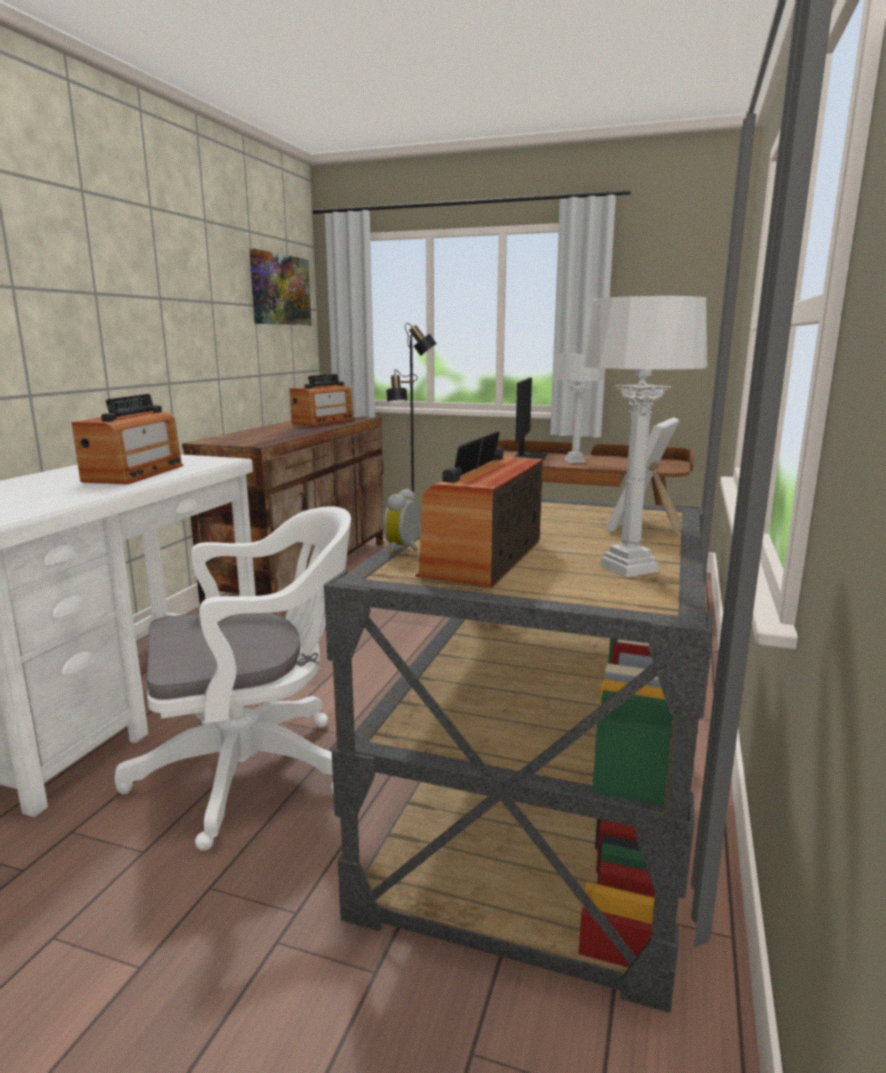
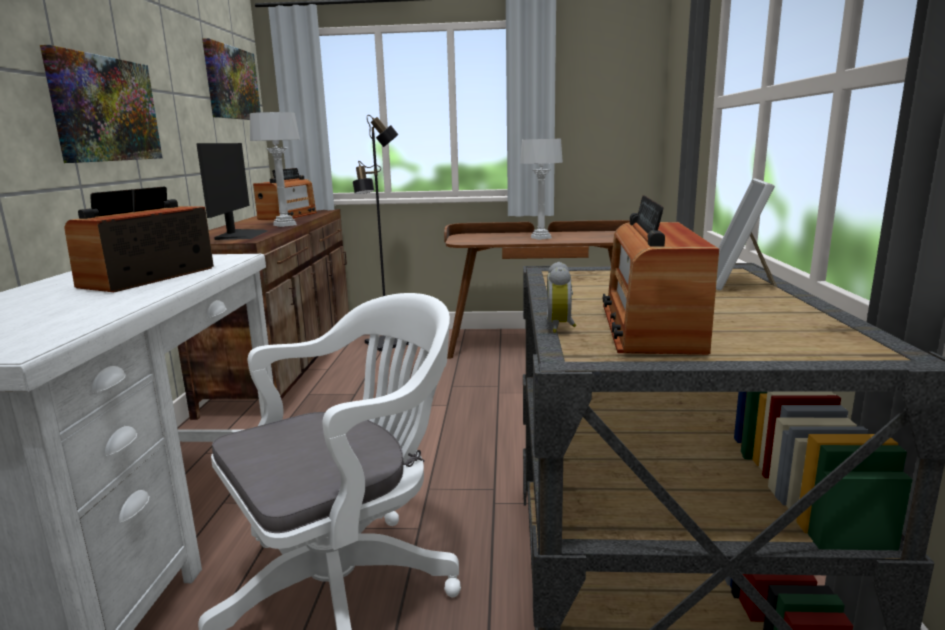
camera: 15 degrees left, 0 degrees up
(135, 473) = (148, 277): radio -> radio turned 150 degrees counterclockwise
(137, 320) = (105, 109): none -> picture
(529, 457) = (496, 237): monitor -> monitor (241, 235)
(628, 568) = (790, 321): grey table lamp -> grey table lamp (284, 225)

